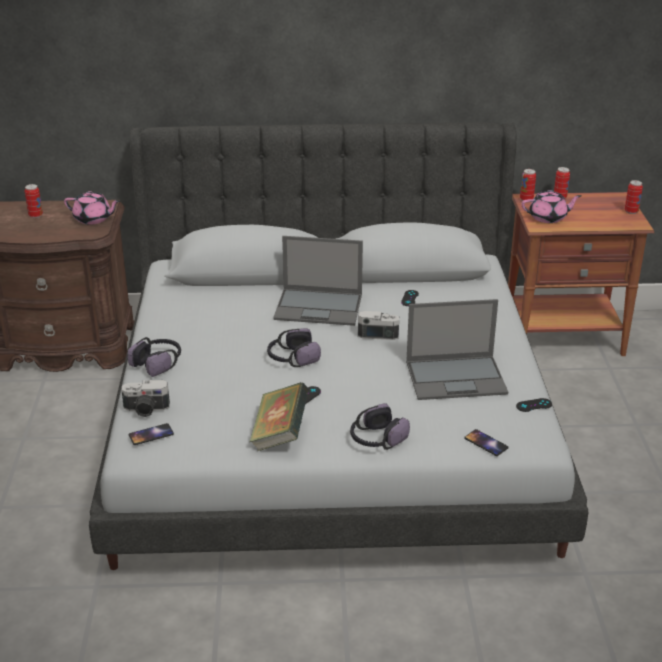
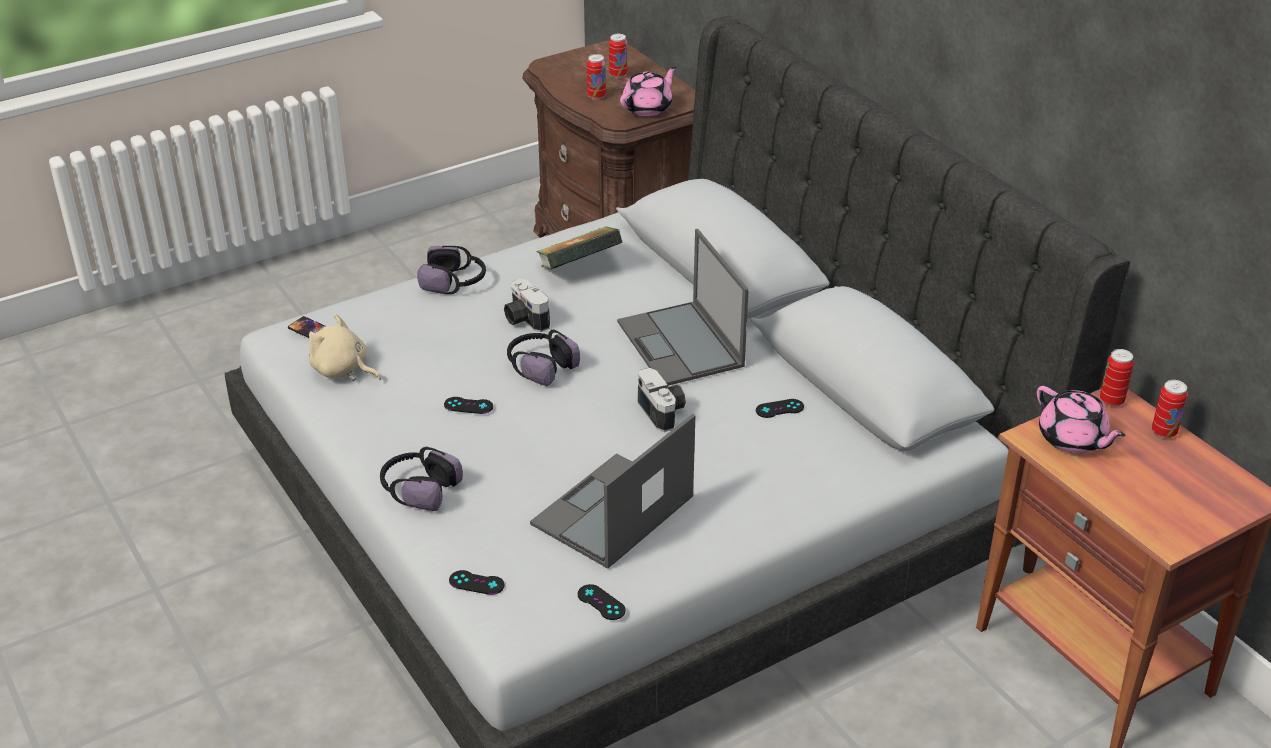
camera: 60 degrees right, 5 degrees up
(93, 219) = (648, 108): pink teapot -> pink teapot turned 120 degrees counterclockwise
(146, 410) = (358, 310): camera -> camera (524, 319)
(212, 436) = (342, 370): none -> beige plush toy
(280, 434) = (377, 415): book -> book (579, 269)
(457, 377) = (612, 512): laptop -> laptop turned 75 degrees clockwise
(486, 443) = (476, 583): phone -> black game controller
(631, 211) = (1210, 522): can -> can (596, 96)

